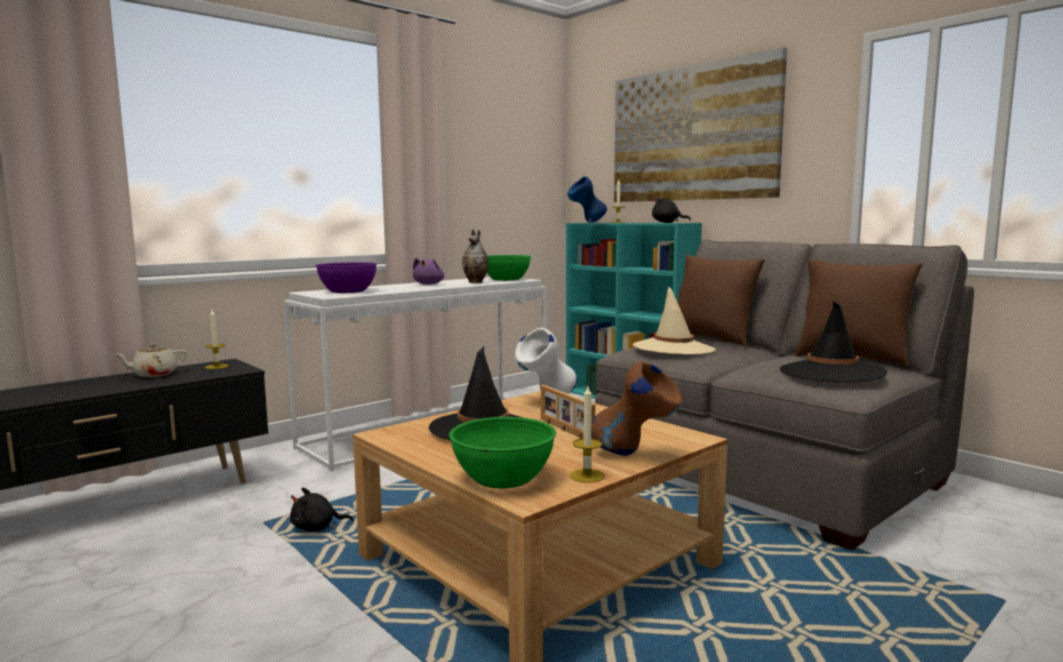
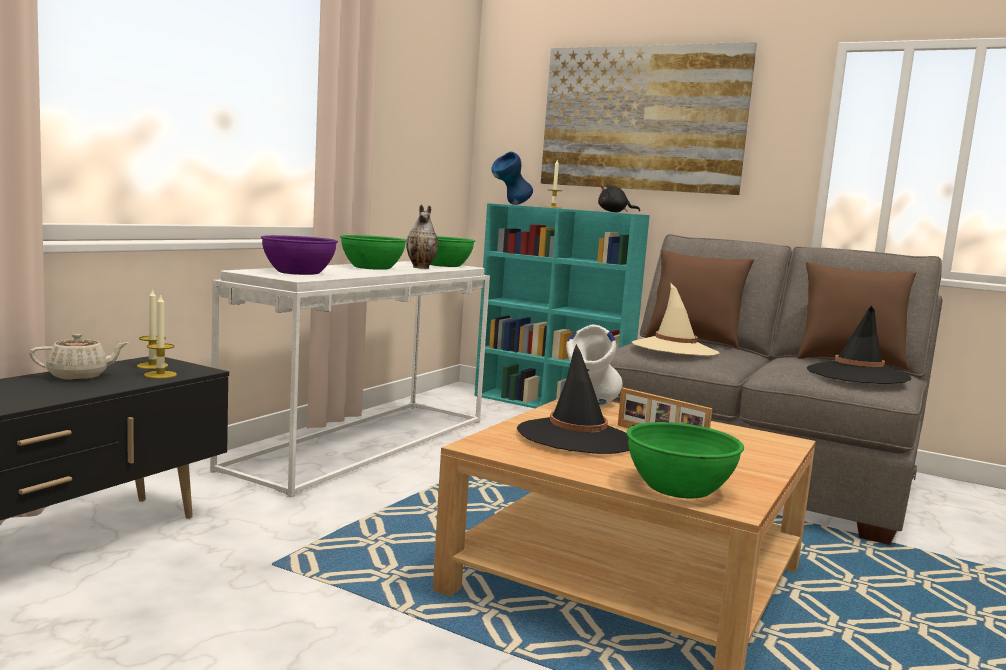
camera: 20 degrees left, 0 degrees up
(154, 374) = (79, 376): beige teapot -> beige teapot turned 150 degrees counterclockwise
(317, 528) = (347, 565): black plush toy -> none
(429, 284) = (372, 267): purple plush toy -> green bowl
(587, 476) = (752, 481): candle -> candle (160, 375)
(635, 455) = (763, 459): brown vase -> none

